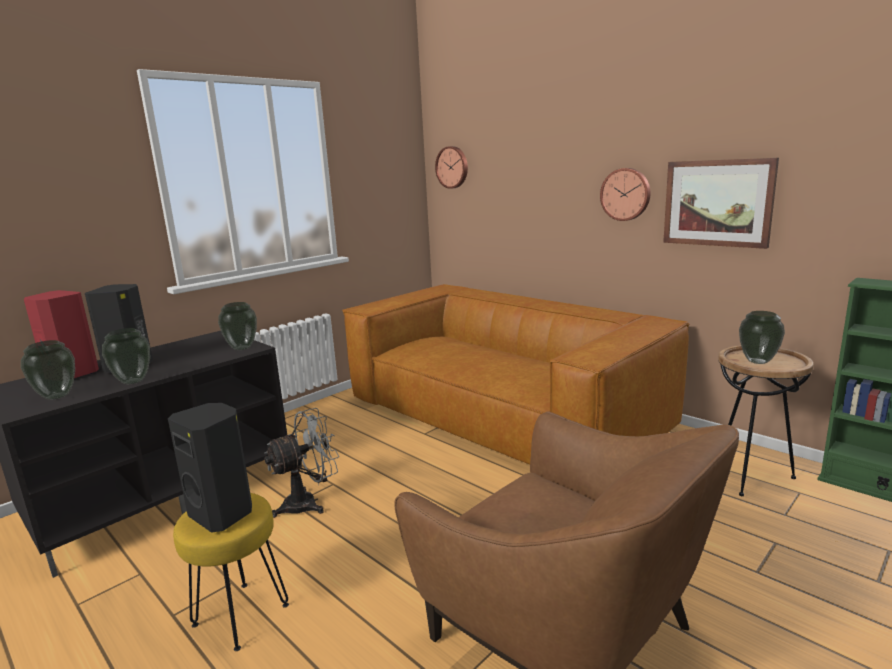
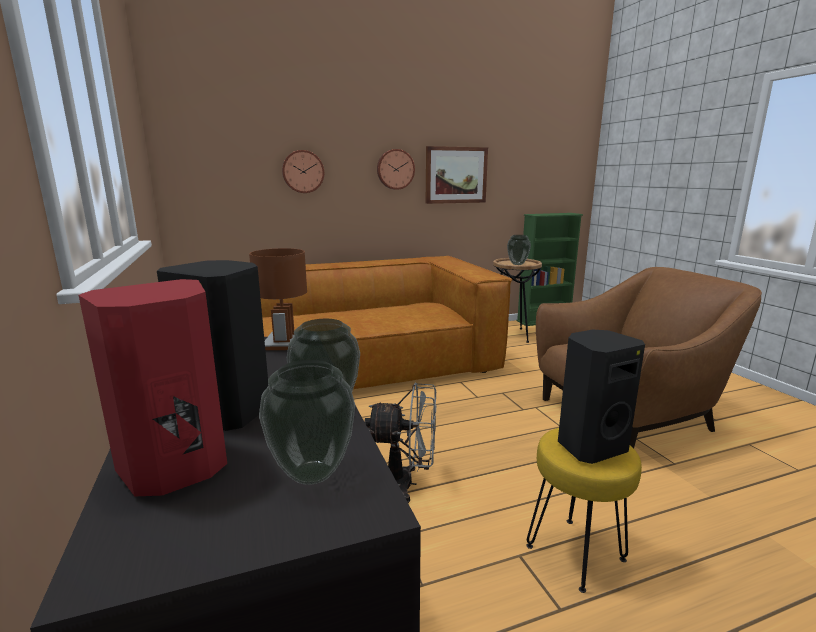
camera: 65 degrees left, 0 degrees up
(242, 348) = (284, 343): vase -> brown table lamp
(308, 503) = (405, 484): grey fan -> grey fan turned 105 degrees clockwise
(452, 167) = (197, 138): wall clock -> wall clock (303, 171)

